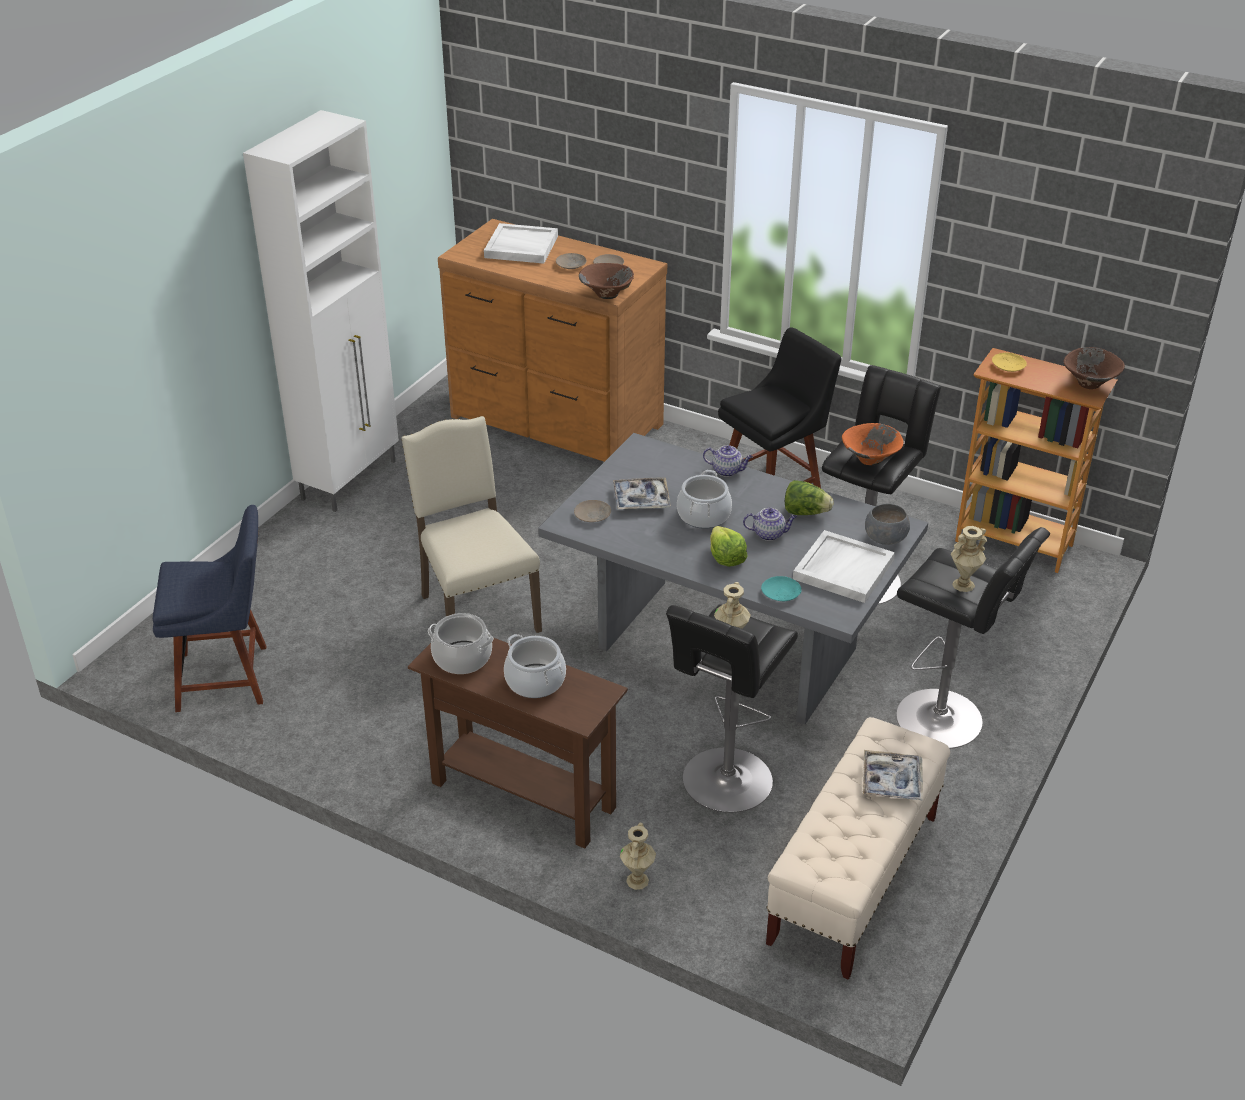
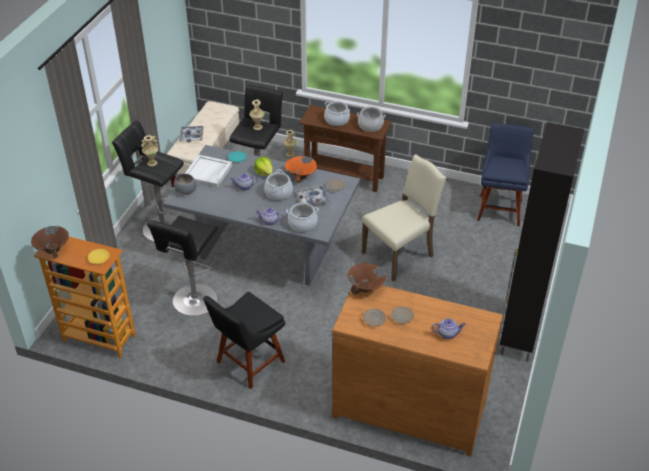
camera: 170 degrees right, 5 degrees up
(228, 677) = (500, 208): blue chair -> blue chair turned 120 degrees clockwise
(350, 479) = (519, 335): white cabinet -> black cabinet
(476, 612) = (400, 255): beige chair -> beige chair turned 90 degrees counterclockwise
(520, 247) = (447, 334): white tray -> teapot
(669, 460) = (302, 224): none -> cooking pot
(805, 512) = (226, 201): lettuce -> none
(869, 460) = (190, 227): orange bowl -> orange bowl (301, 176)

